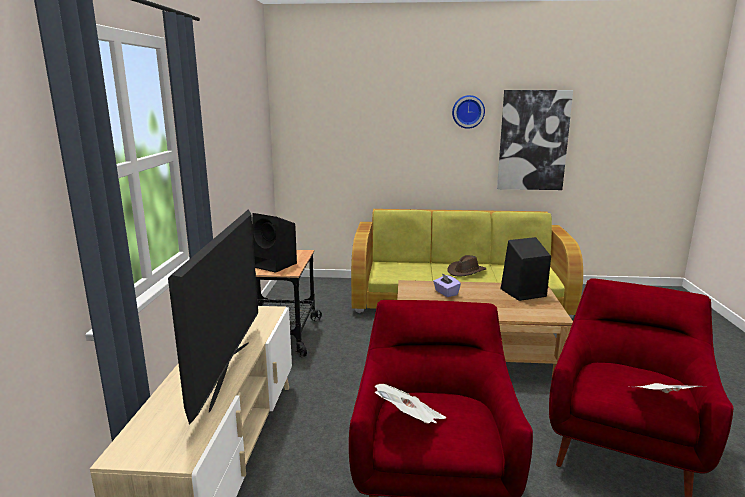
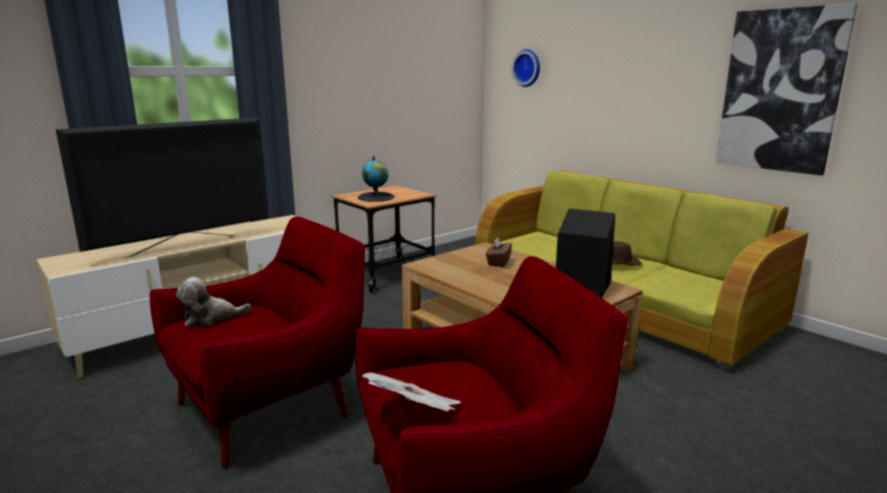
camera: 45 degrees right, 0 degrees up
(275, 265) = (376, 197): black speaker -> globe
(410, 420) = (211, 318): newspaper -> plush toy
(446, 293) = (498, 262): purple tissue box -> brown tissue box
(468, 111) = (685, 47): wall clock -> wall clock (528, 68)

